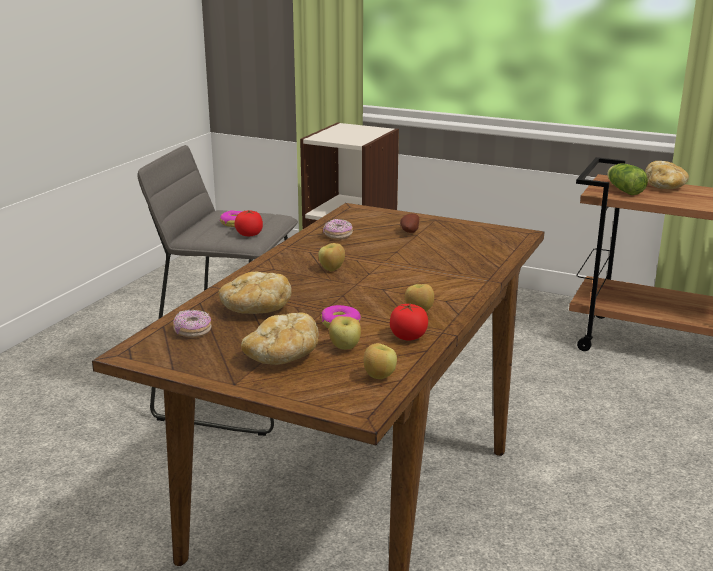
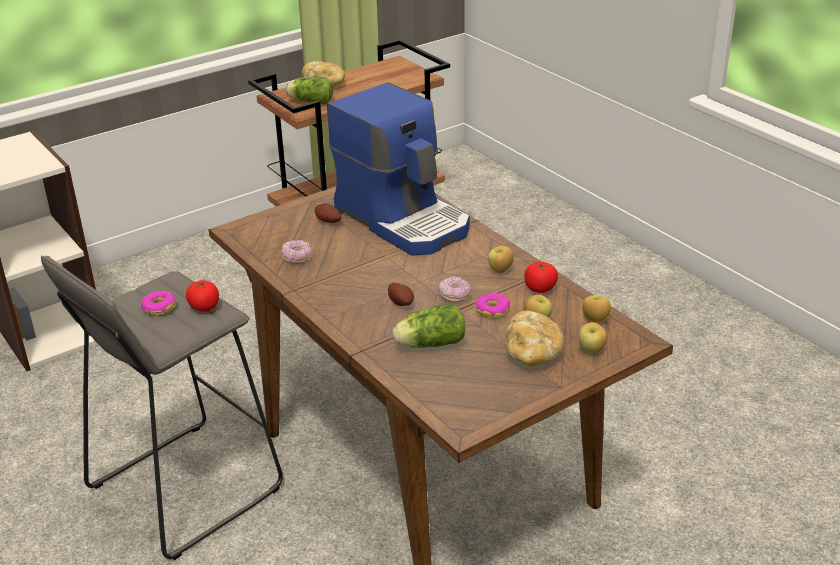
camera: 60 degrees left, 10 degrees up
(192, 332) = (446, 386): donut -> donut (455, 296)
(255, 310) = (428, 344): bread -> lettuce
(312, 285) = (401, 302): none -> potato
(331, 269) = (376, 283): apple -> apple (592, 350)
(454, 255) = (404, 219): none -> coffee machine

